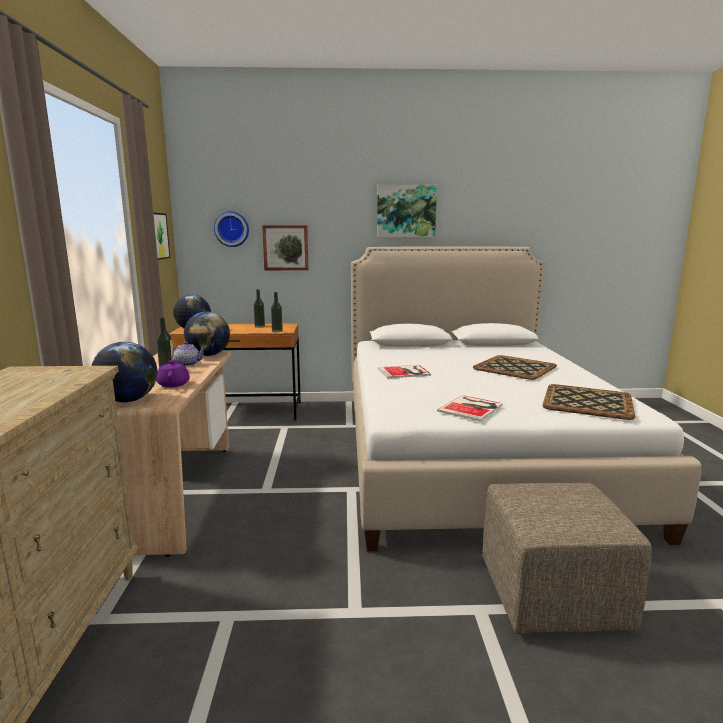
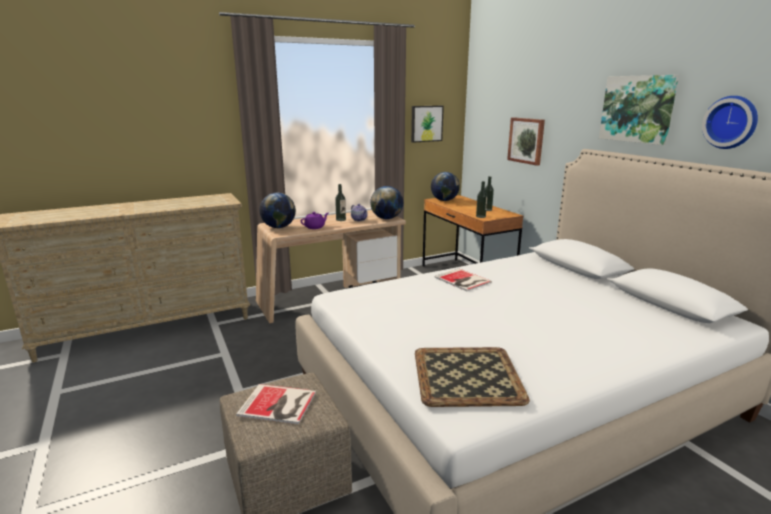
camera: 65 degrees right, 5 degrees up
(232, 229) = (494, 119): wall clock -> wall clock (731, 122)
(472, 408) = (382, 319): book -> book (279, 405)
(515, 368) = (558, 326): tray -> none

